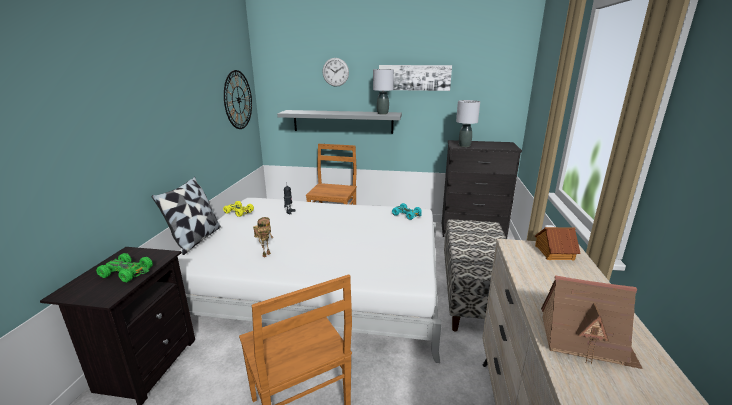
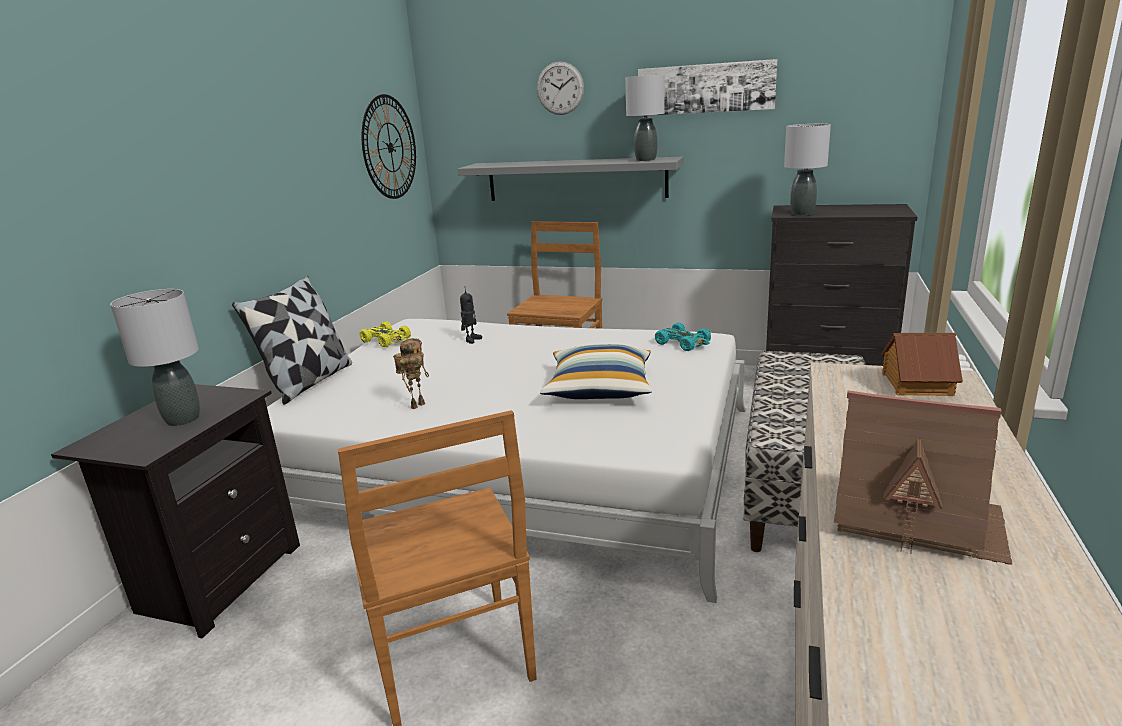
camera: 10 degrees right, 0 degrees up
(127, 272) = (183, 419): green toy car -> grey table lamp
(368, 243) = (599, 389): none -> pillow

